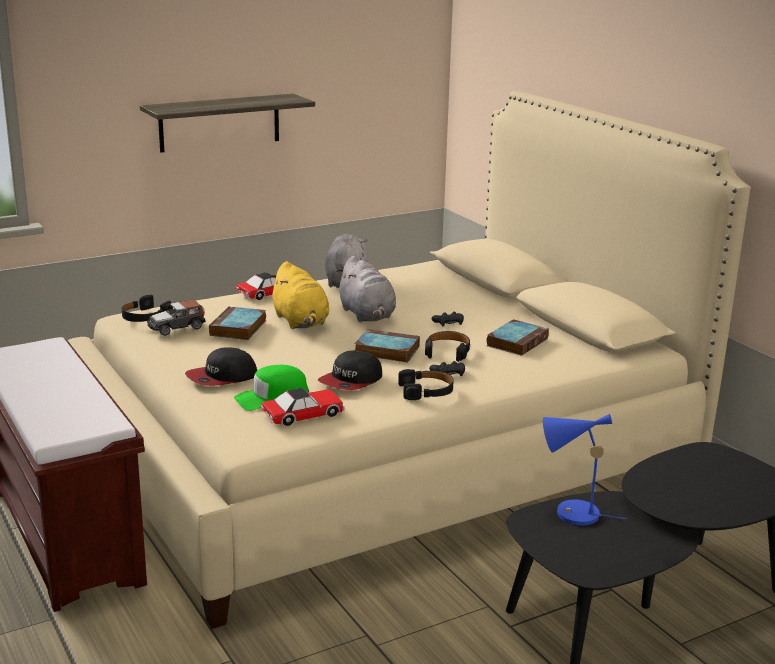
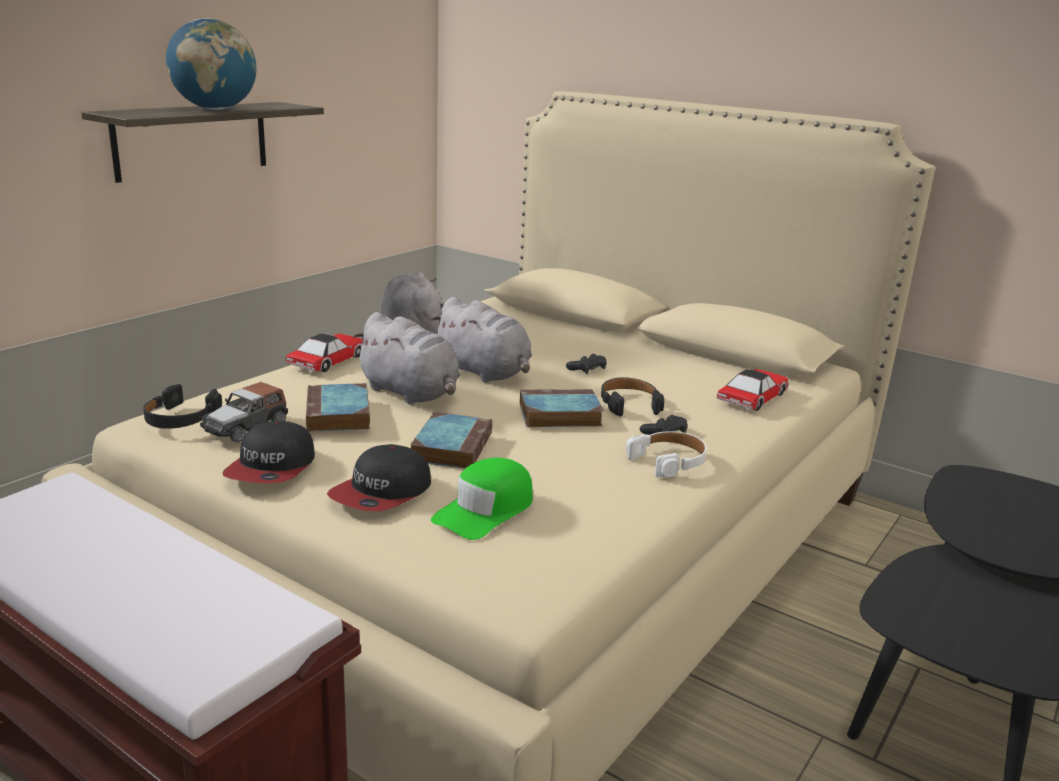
camera: 25 degrees left, 0 degrees up
(231, 103) = (215, 109): none -> globe
(301, 322) = (411, 393): yellow plush toy -> grey plush toy
(303, 414) = (556, 529): toy car -> toy car (752, 398)
(351, 381) = (562, 464): cap -> cap (272, 468)
(426, 391) = (669, 461): black headphones -> white headphones
(517, 342) = (687, 380): book -> book (451, 446)
(570, 514) = (921, 591): blue table lamp -> none

